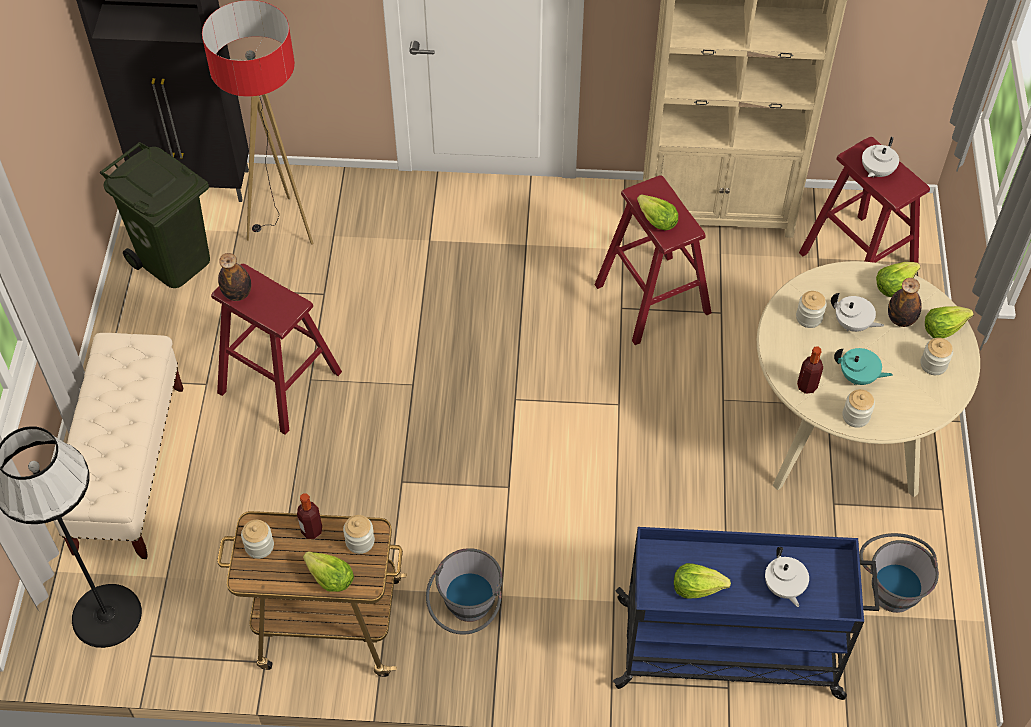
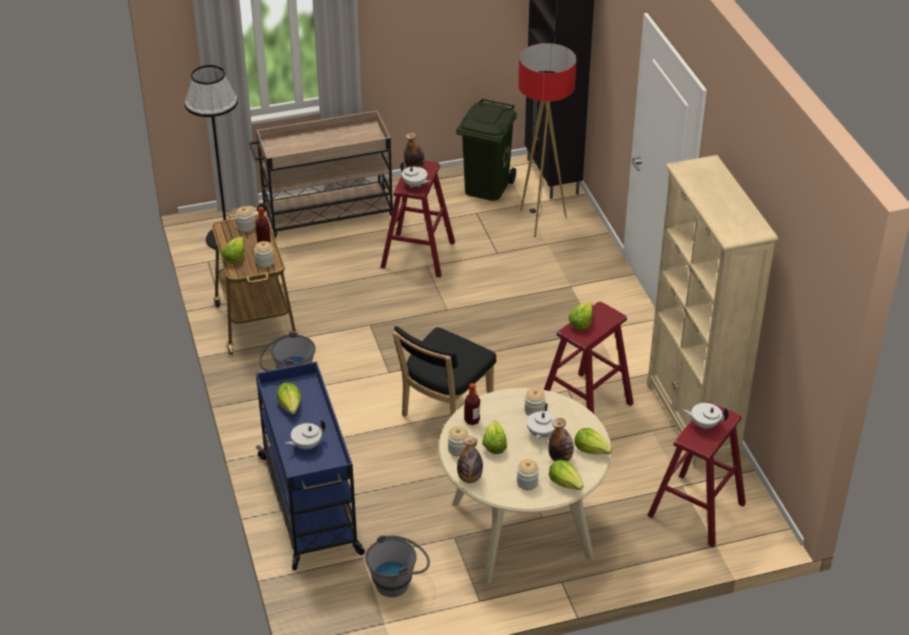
camera: 70 degrees right, 15 degrees down
(130, 468) = (326, 216): beige bench -> beige cart
(280, 305) = (415, 185): none -> white teapot
(609, 448) = (444, 412): none -> black chair
(858, 377) = (494, 445): turquoise teapot -> lettuce
(911, 420) = (469, 478): none -> bottle

